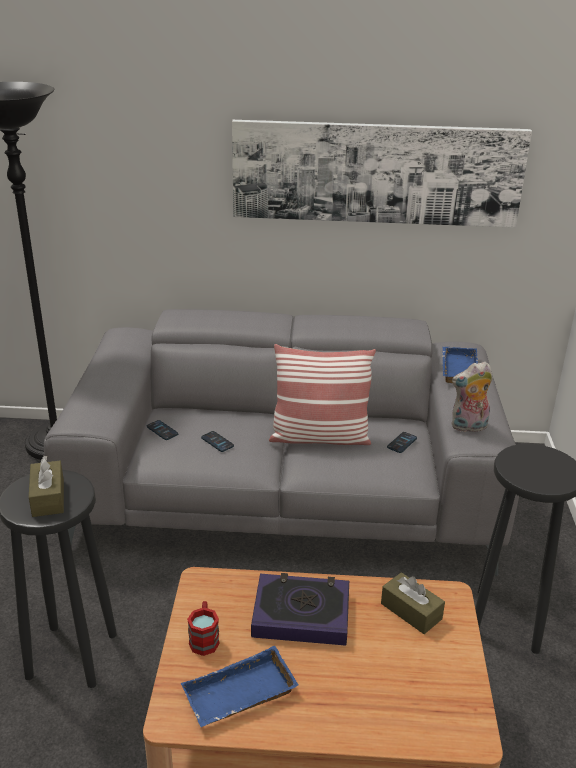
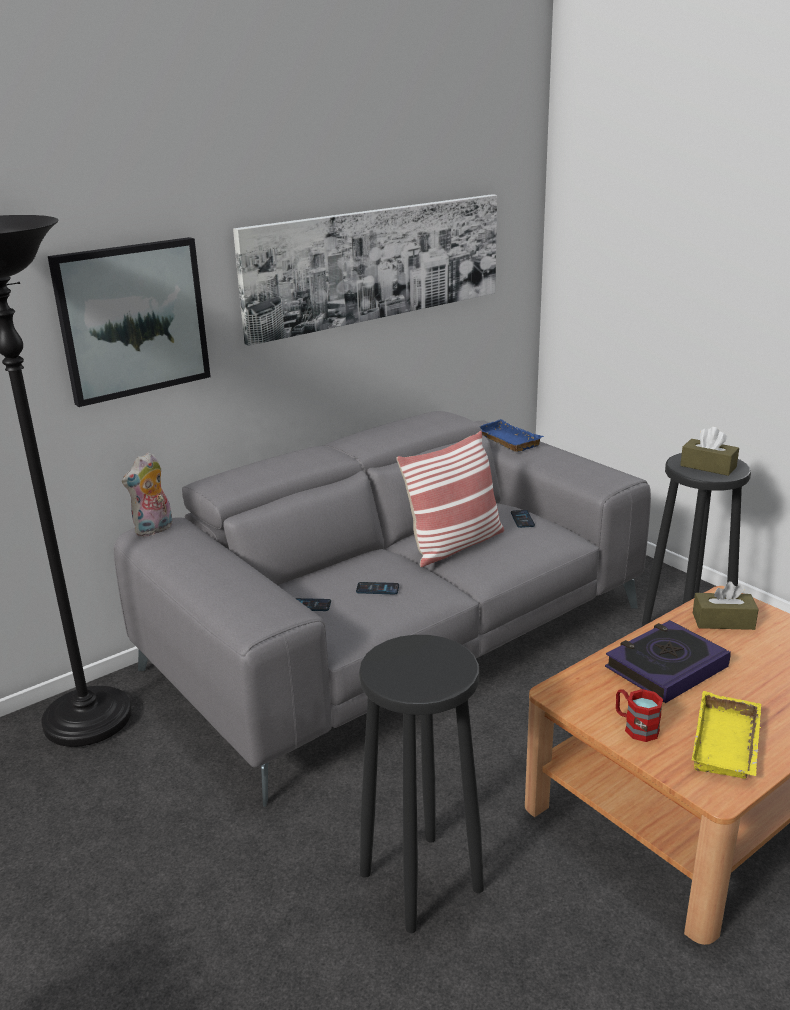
camera: 40 degrees left, 5 degrees down
(48, 497) = (424, 666): brown tissue box -> brown tissue box (708, 466)
(140, 175) = (132, 320): none -> picture
(239, 696) = (729, 745): blue tray -> yellow tray
(468, 427) = (586, 474): plush toy -> plush toy (154, 530)

